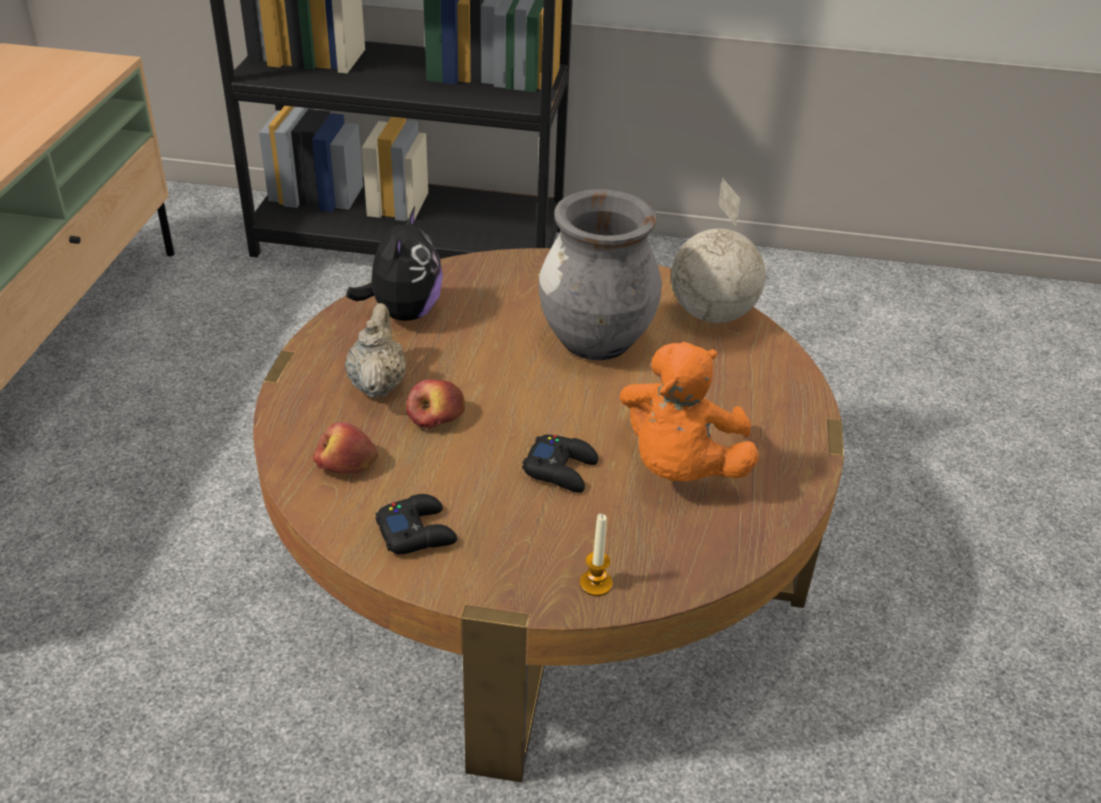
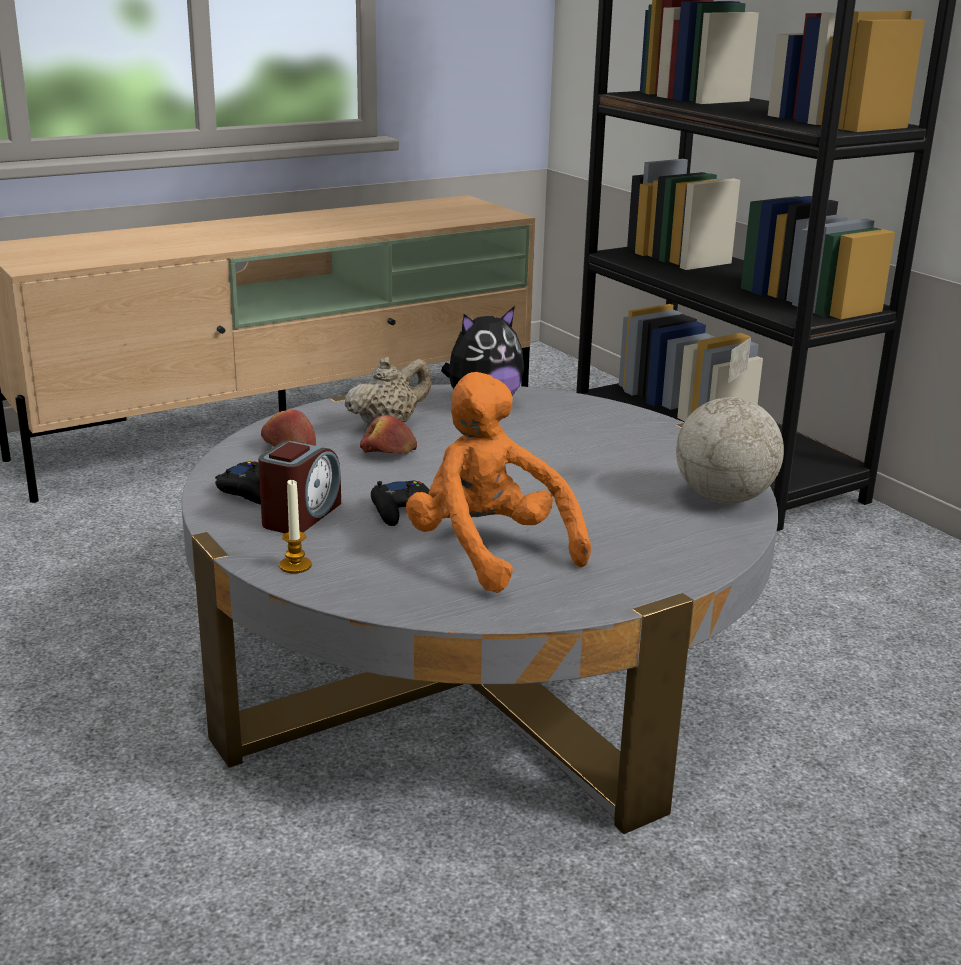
camera: 50 degrees right, 15 degrees down
(502, 531) = (301, 515): none -> alarm clock
(543, 553) = (475, 670): brown coffee table -> grey coffee table
(596, 341) = (586, 471): grey vase -> none
(679, 467) = (488, 551): orange plush toy -> orange plush toy turned 75 degrees clockwise

